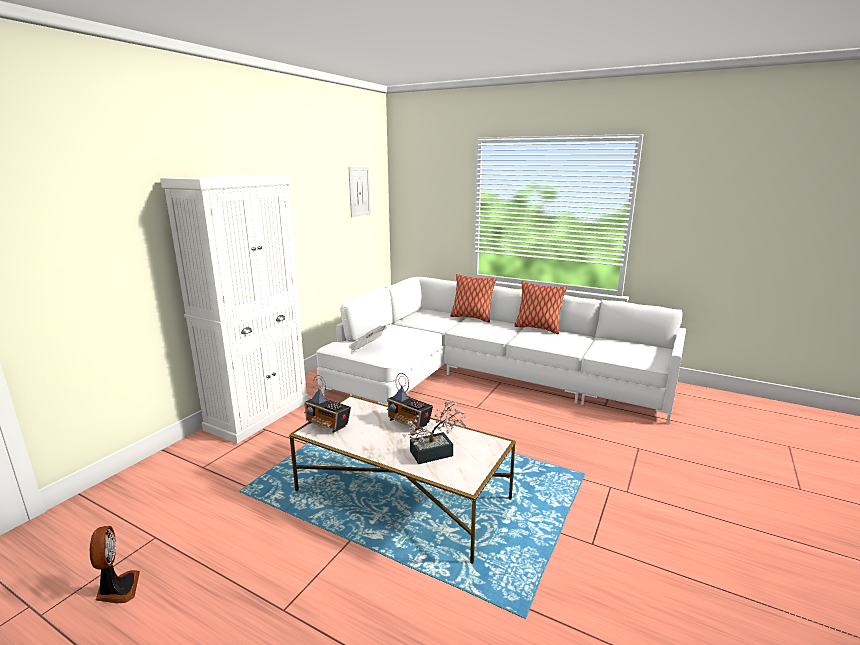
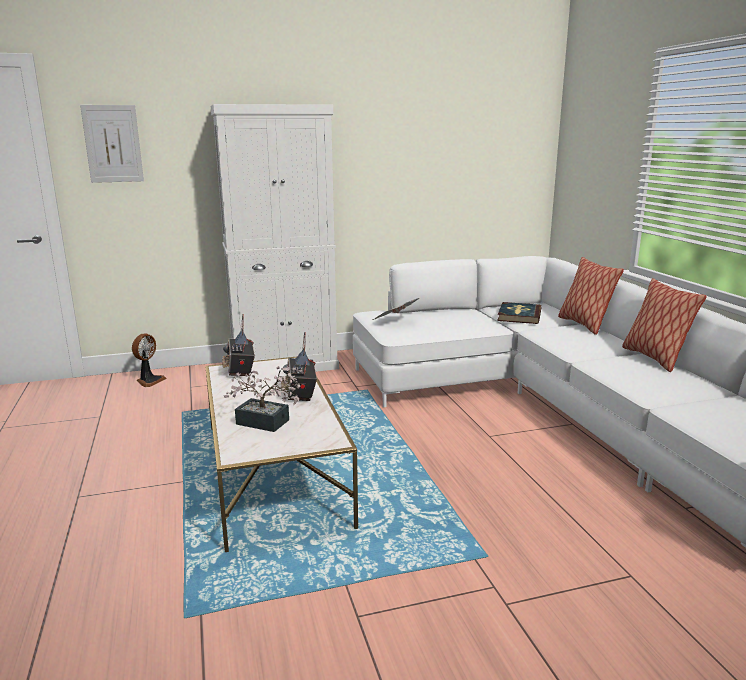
camera: 45 degrees right, 0 degrees up
(117, 589) = (42, 434): fan -> fan (149, 381)
(359, 191) = (496, 135): picture -> picture (113, 144)
(429, 321) = (519, 315): none -> book

